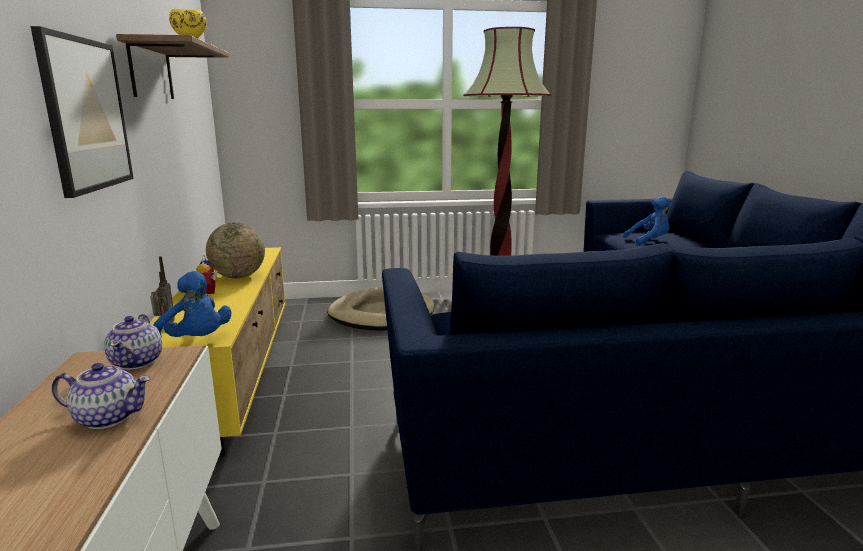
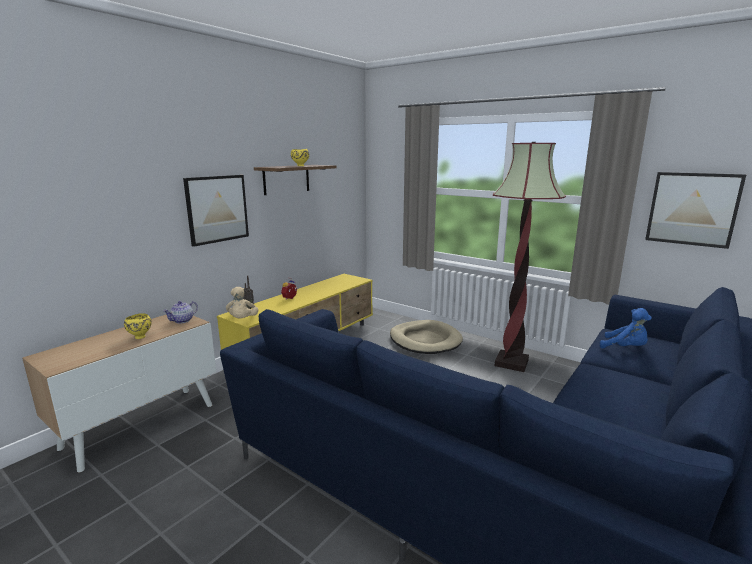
camera: 45 degrees right, 0 degrees up
(107, 417) = (140, 337): teapot -> yellow bowl
(197, 341) = (242, 320): blue plush toy -> beige plush toy
(238, 276) = (318, 292): globe -> none
(630, 106) = (692, 209): none -> picture

